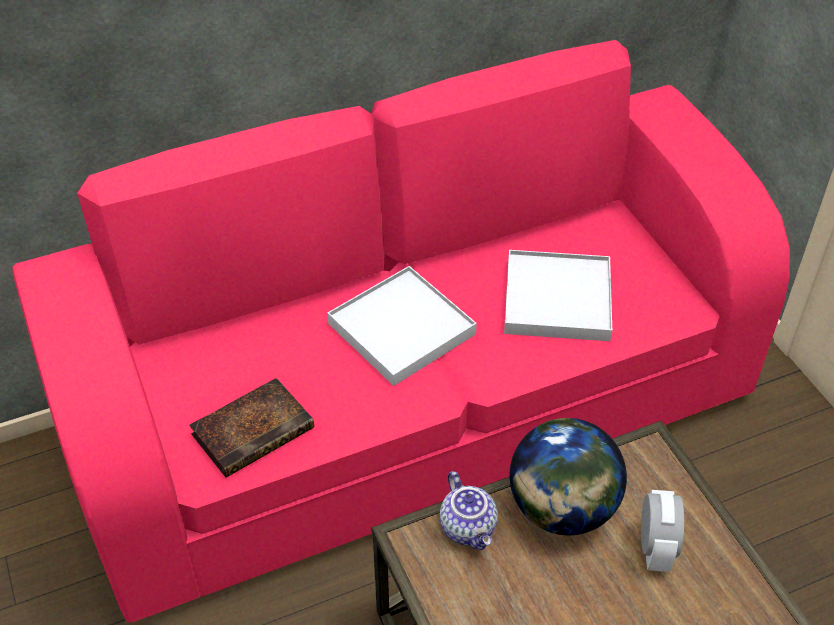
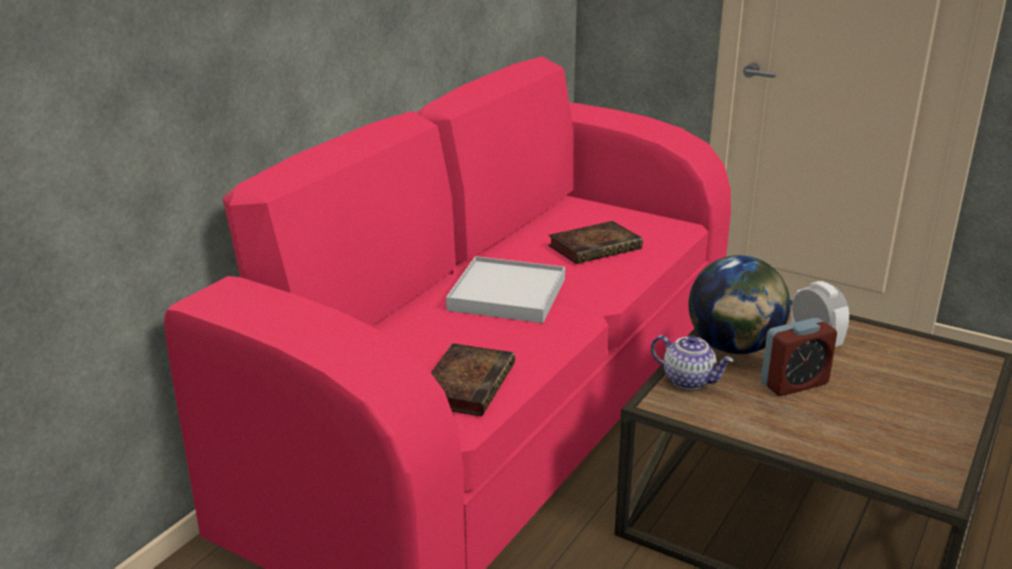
camera: 35 degrees left, 20 degrees down
(557, 299) = (596, 247): white tray -> book
(566, 591) = (794, 383): none -> alarm clock

